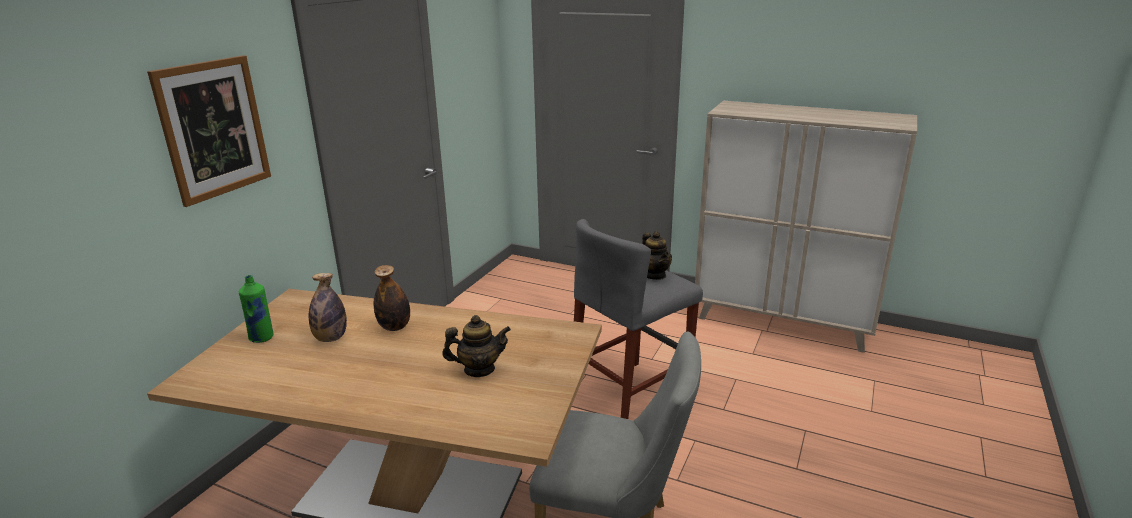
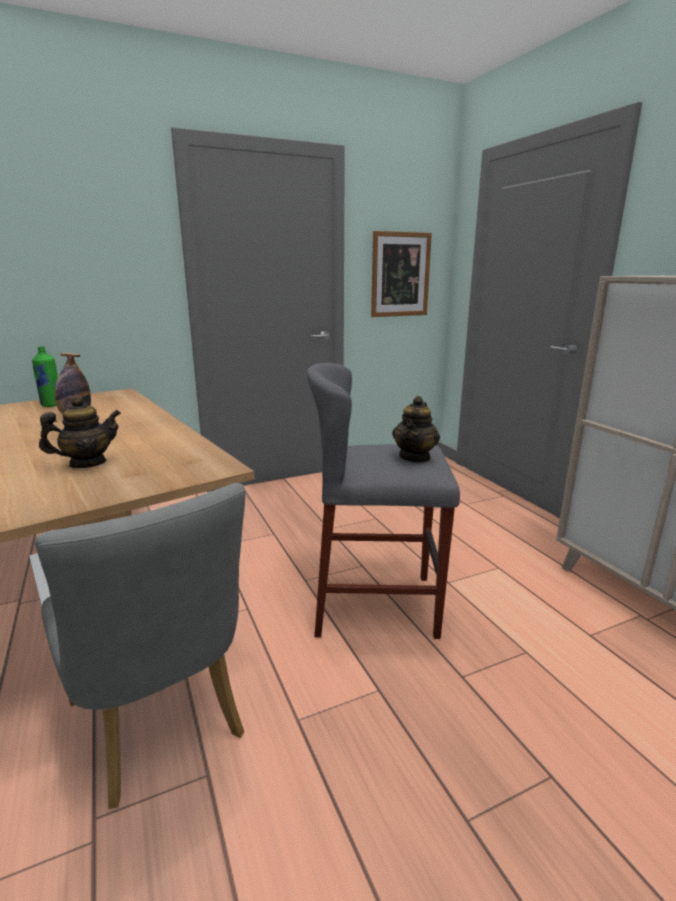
camera: 40 degrees right, 5 degrees down
(213, 129) = (70, 231): picture -> picture (400, 275)
(395, 327) = (120, 421): bottle -> none
(479, 369) = (87, 463): teapot -> teapot turned 60 degrees counterclockwise

